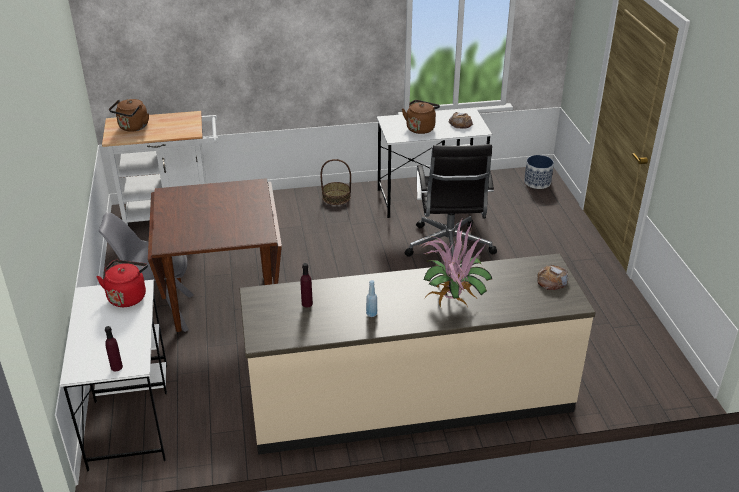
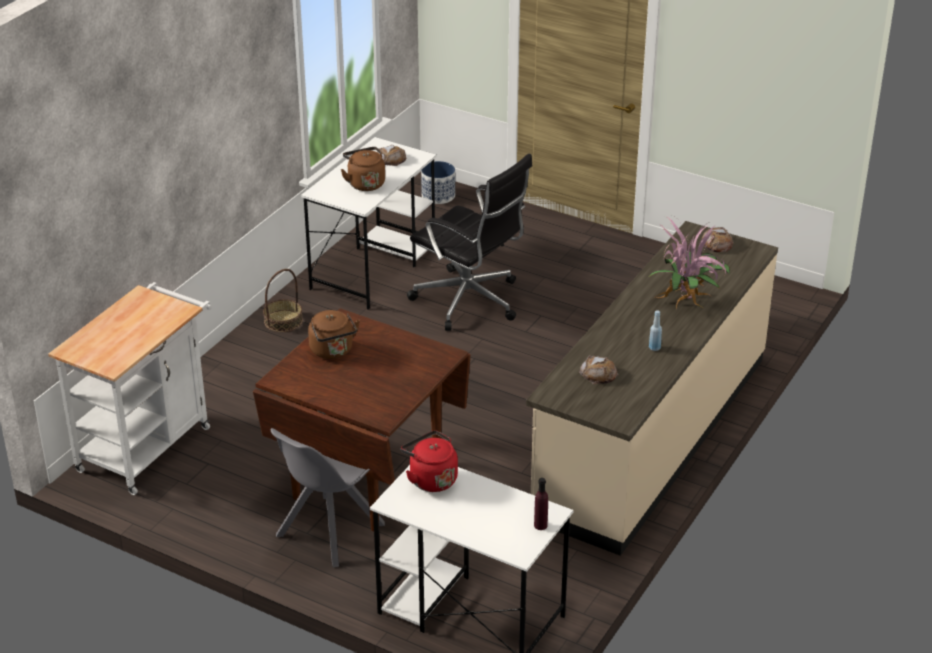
camera: 50 degrees left, 0 degrees up
(132, 128) = (106, 344): brown kettle -> brown kettle (333, 351)
(307, 303) = (598, 373): purple bottle -> bread

